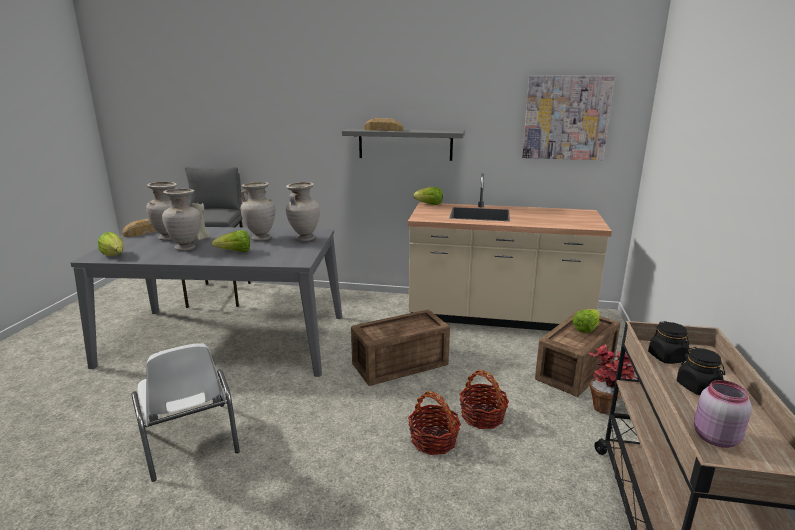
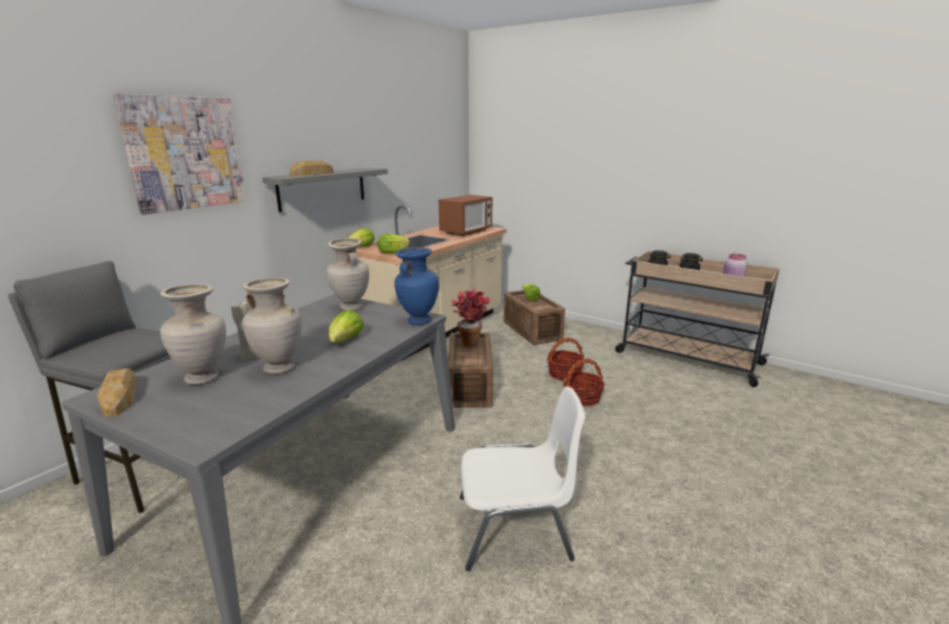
camera: 65 degrees left, 0 degrees up
(114, 255) = (224, 422): lettuce -> lettuce (392, 252)
(261, 238) = (312, 325): beige vase -> none
(289, 261) = (418, 321): none -> blue vase
(554, 220) = (466, 232): none -> microwave
(566, 118) = (430, 149): picture -> picture (185, 153)
(609, 408) = (579, 336): potted plant -> potted plant (471, 342)

